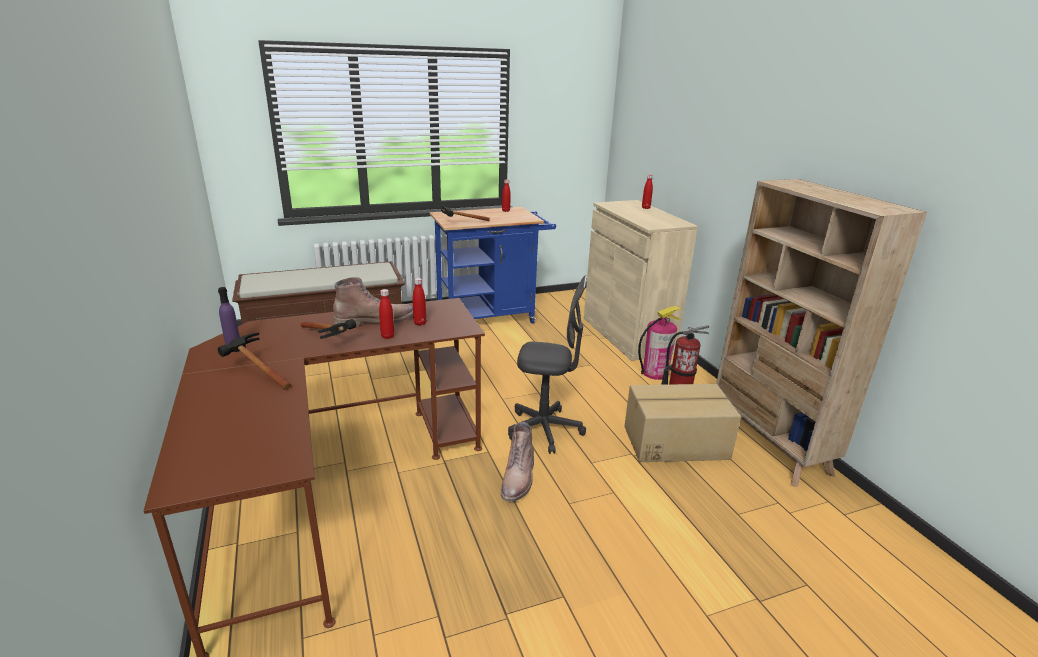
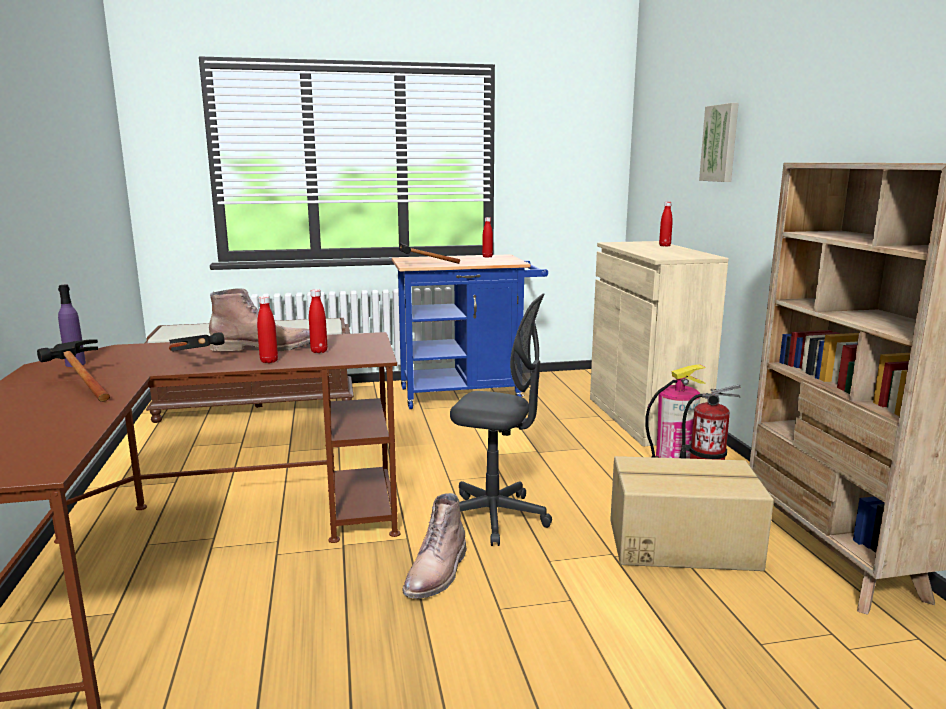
camera: 10 degrees right, 10 degrees down
(694, 135) = (721, 143): none -> picture

